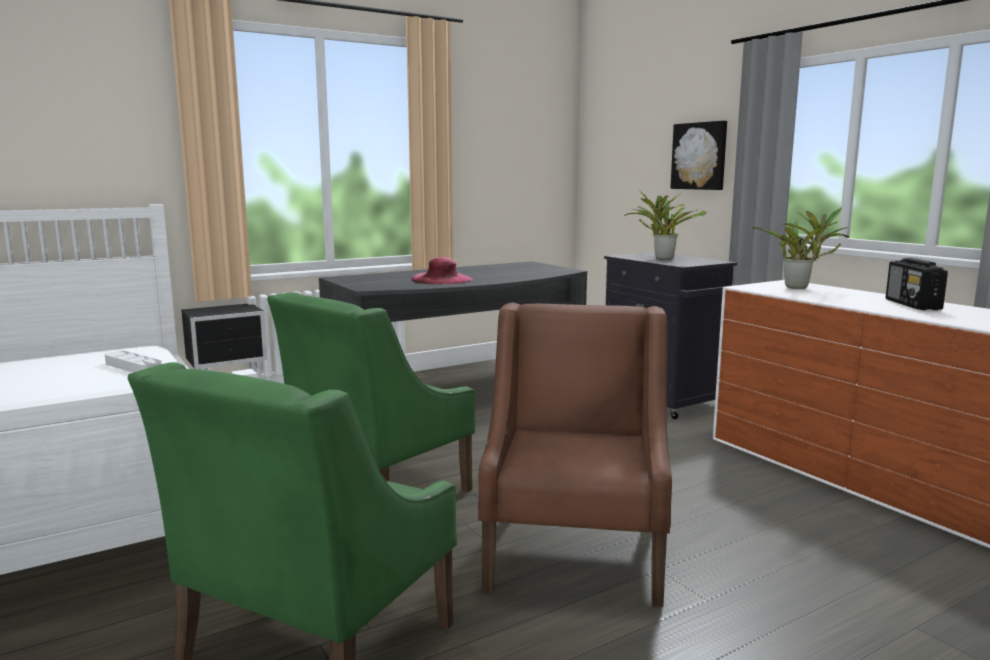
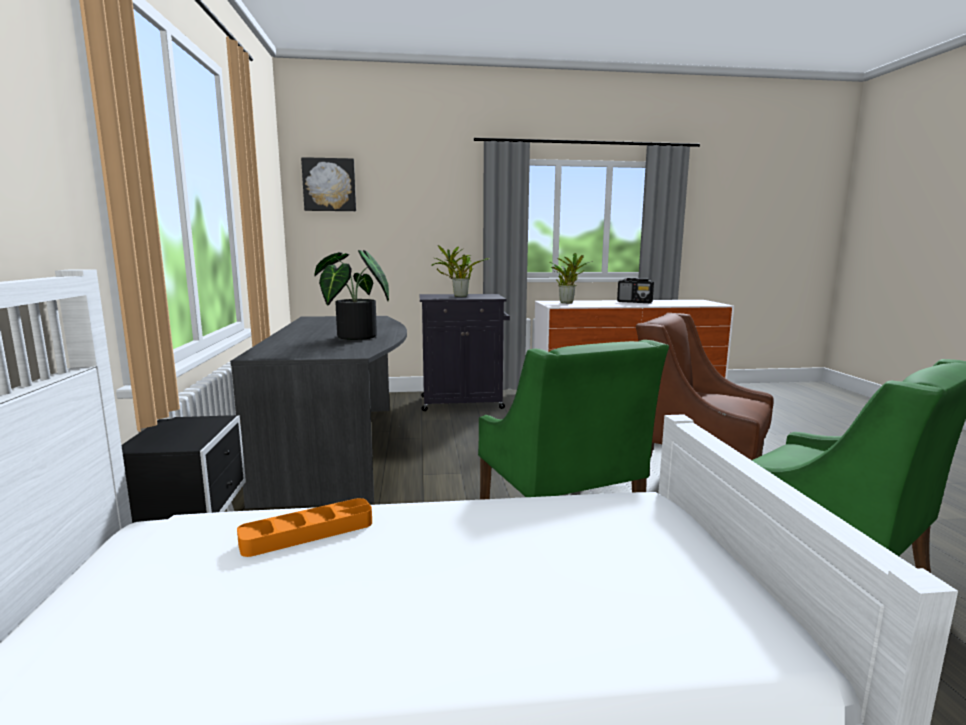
camera: 65 degrees left, 0 degrees up
(133, 367) = (308, 533): grey tray -> orange tray
(441, 279) = (352, 337): pink hat -> potted plant
(700, 156) = (437, 219): picture -> picture (329, 185)

